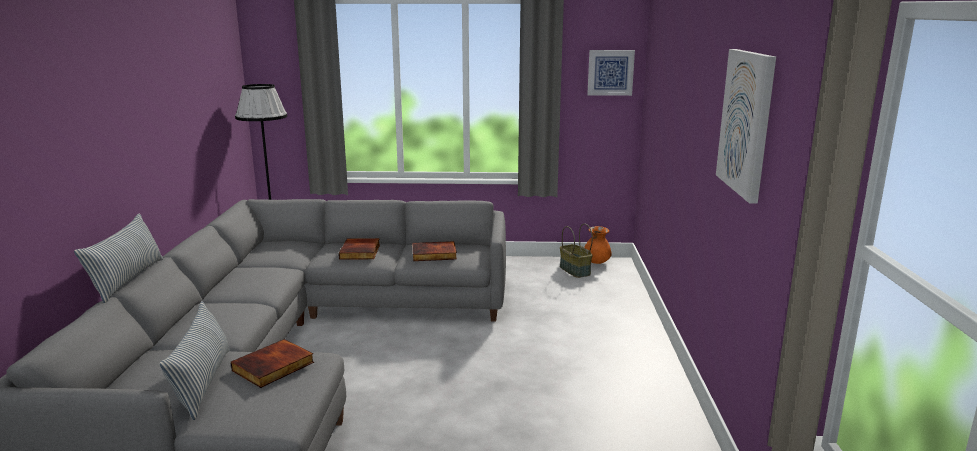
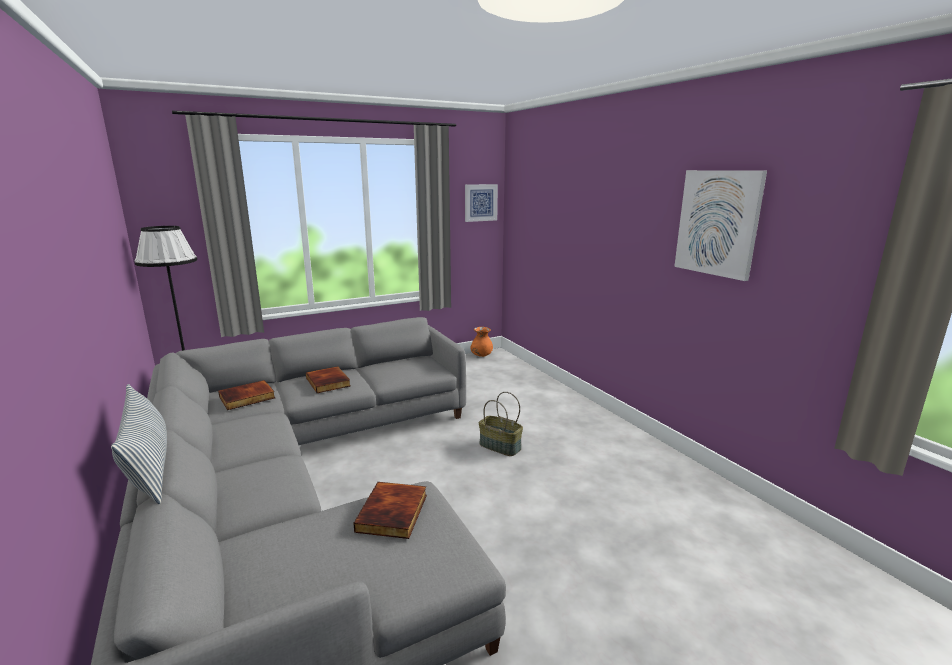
camera: 30 degrees left, 0 degrees up
(203, 383) = (337, 556): pillow -> none
(434, 254) = (399, 371): book -> book (247, 398)
(574, 270) = (473, 365): basket -> basket (499, 446)

